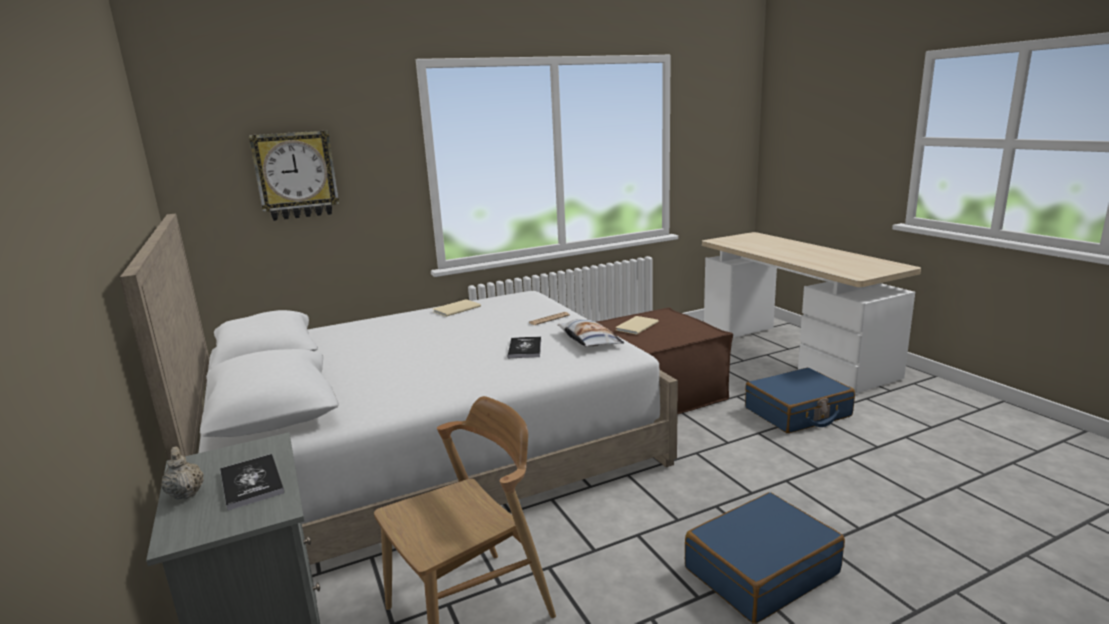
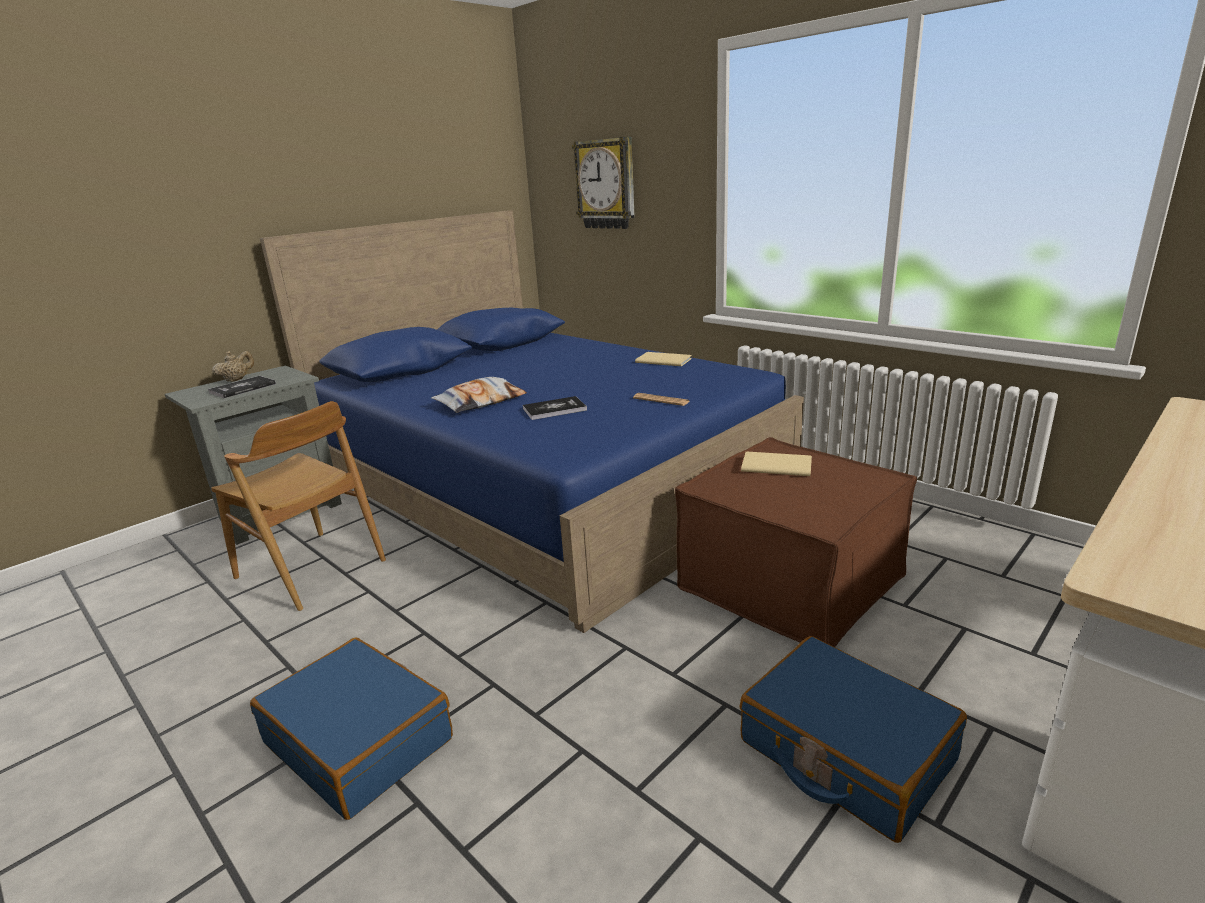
camera: 70 degrees right, 5 degrees up
(430, 452) = (546, 483): white bed -> blue bed
(589, 340) = (599, 430): pillow -> pillow (480, 402)

